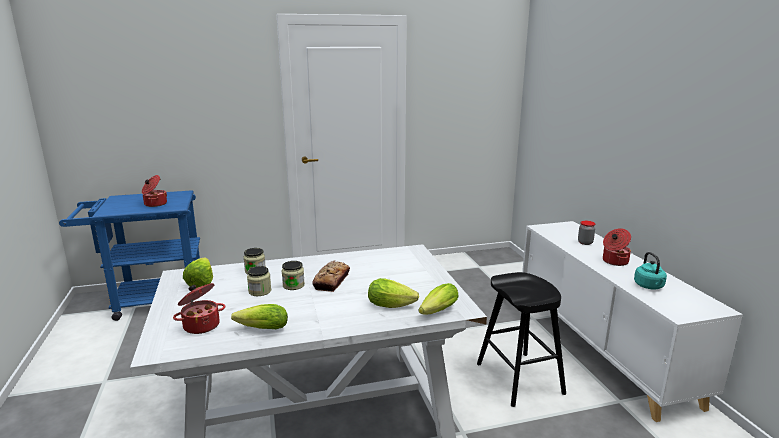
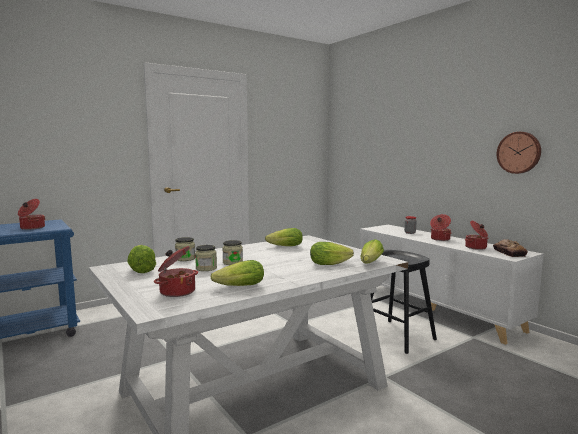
camera: 20 degrees left, 10 degrees down
(331, 281) = (263, 257): bread -> bread (509, 253)
(372, 264) = (283, 246): none -> lettuce
(649, 286) = (476, 247): turquoise kettle -> cooking pot
(735, 163) = (519, 152): none -> wall clock

